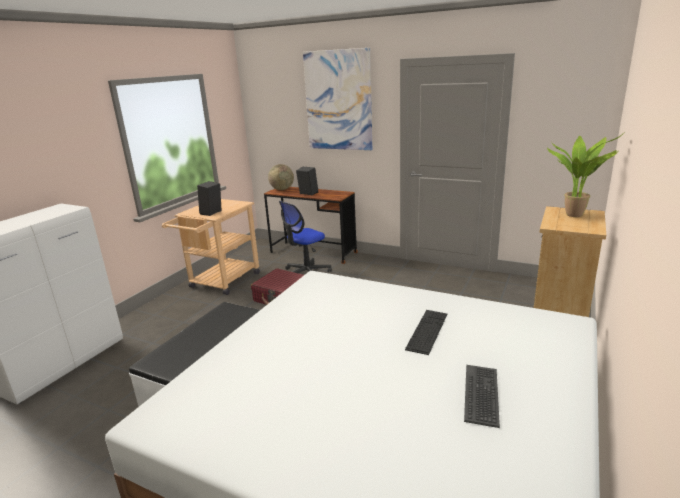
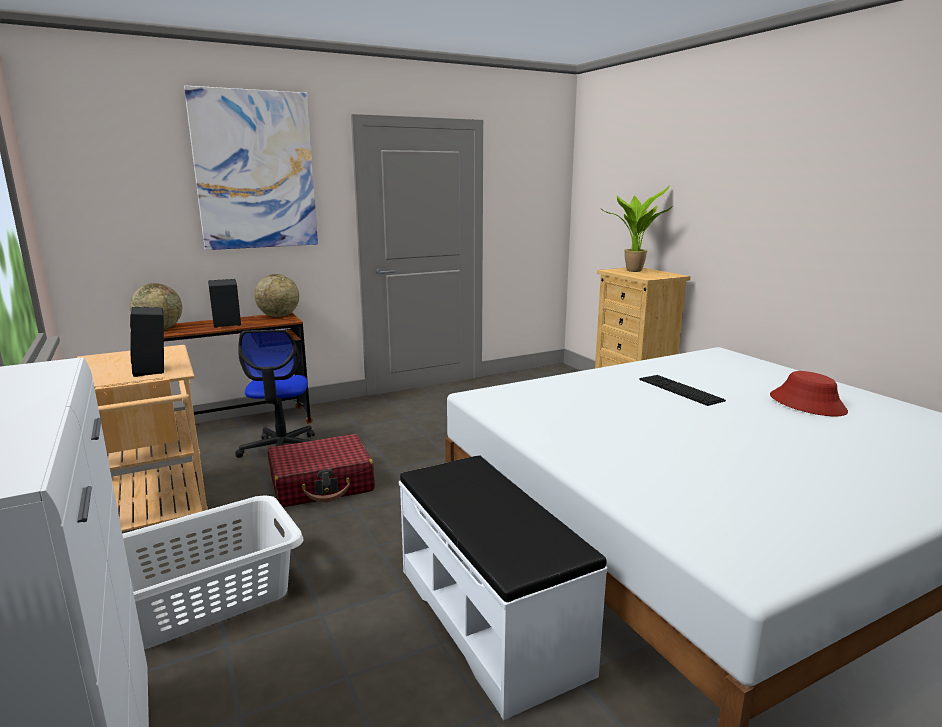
camera: 55 degrees left, 5 degrees down
(177, 323) = (206, 598): none -> white laundry basket
(340, 193) = (279, 316): none -> globe
(482, 395) = (807, 404): keyboard -> red hat

